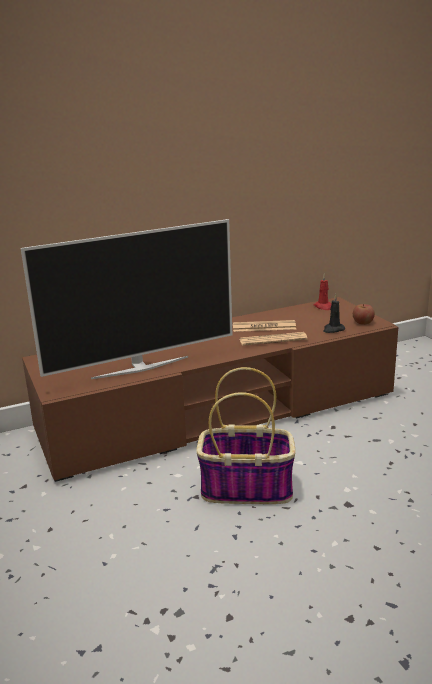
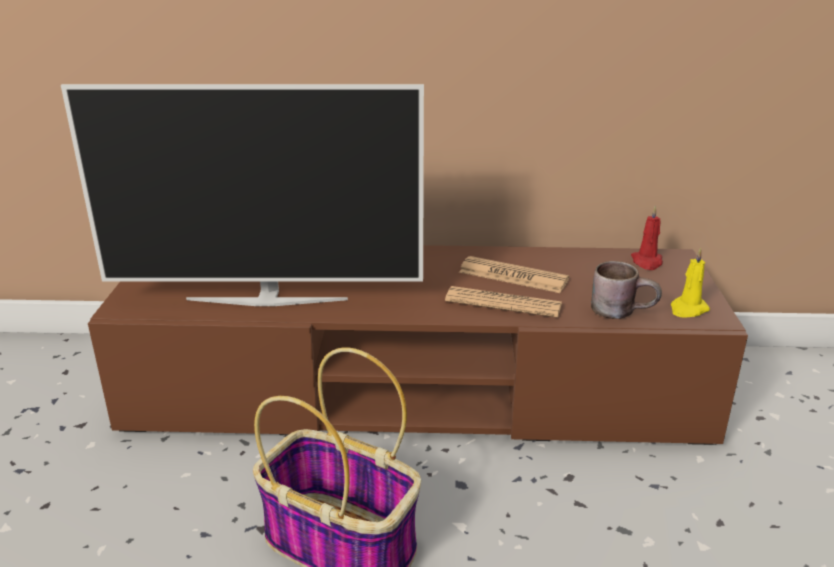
camera: 25 degrees right, 5 degrees up
(333, 329) = (621, 310): black candle -> brown mug
(363, 322) = (688, 309): apple -> yellow candle

